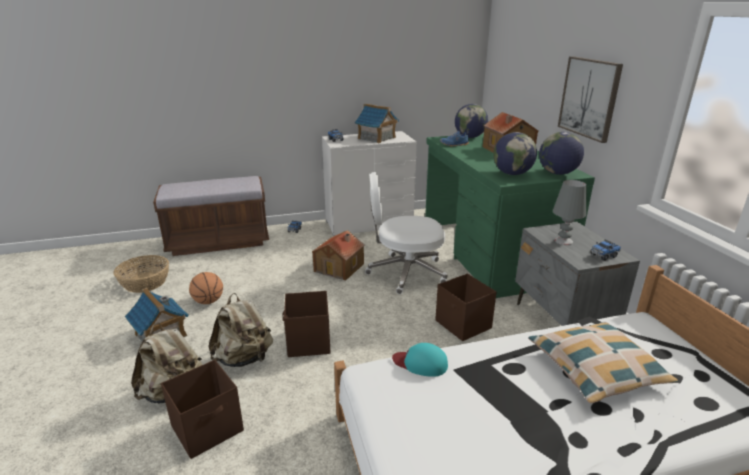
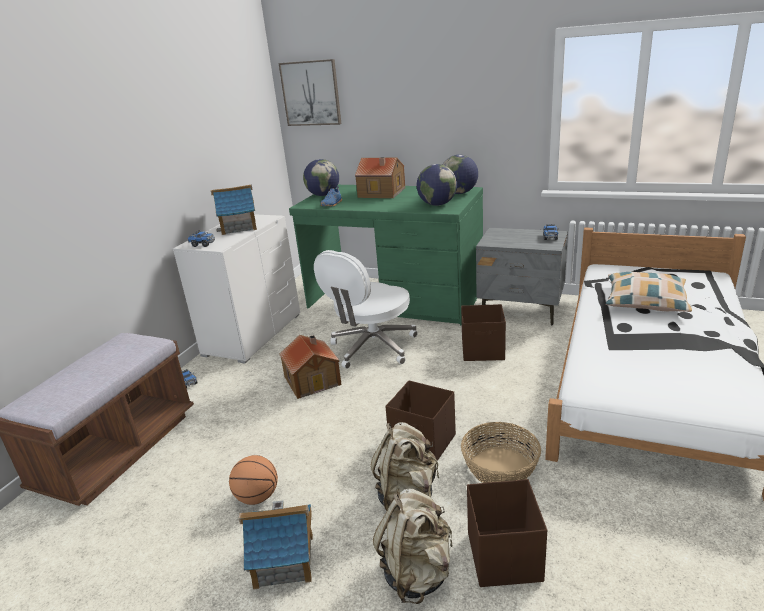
camera: 50 degrees left, 0 degrees up
(145, 283) = (124, 552): basket -> basket (500, 468)
(420, 363) = (591, 360): turquoise cap -> none
(563, 241) = (515, 241): grey table lamp -> none
(589, 98) = (454, 122): picture -> picture (311, 93)

